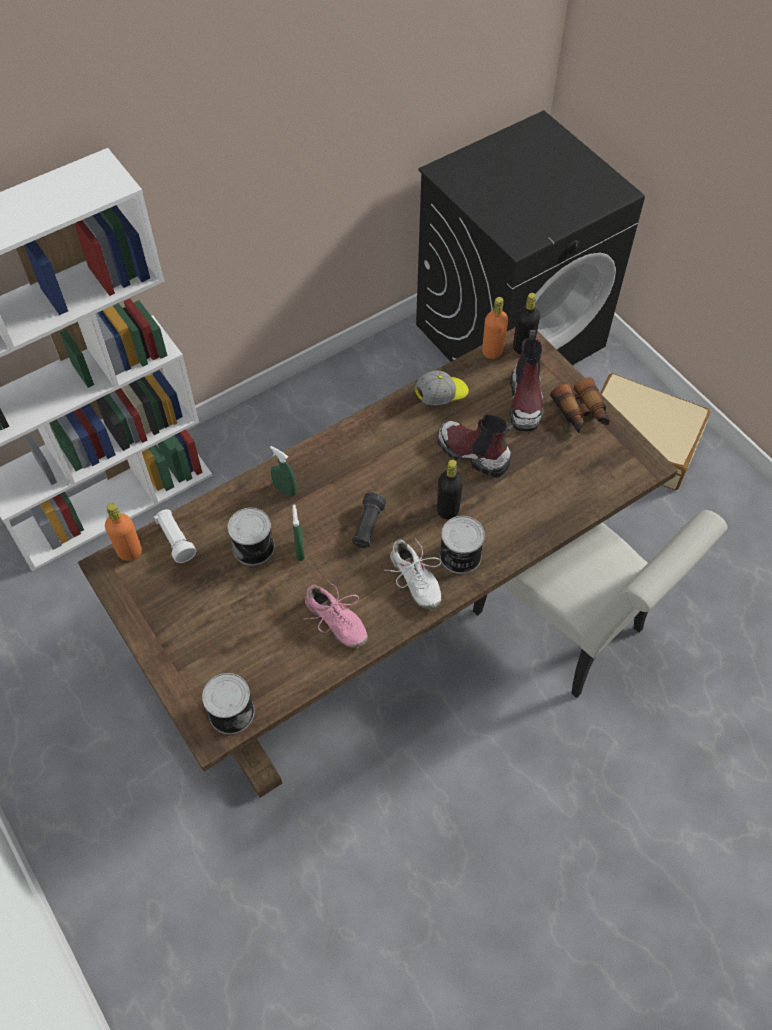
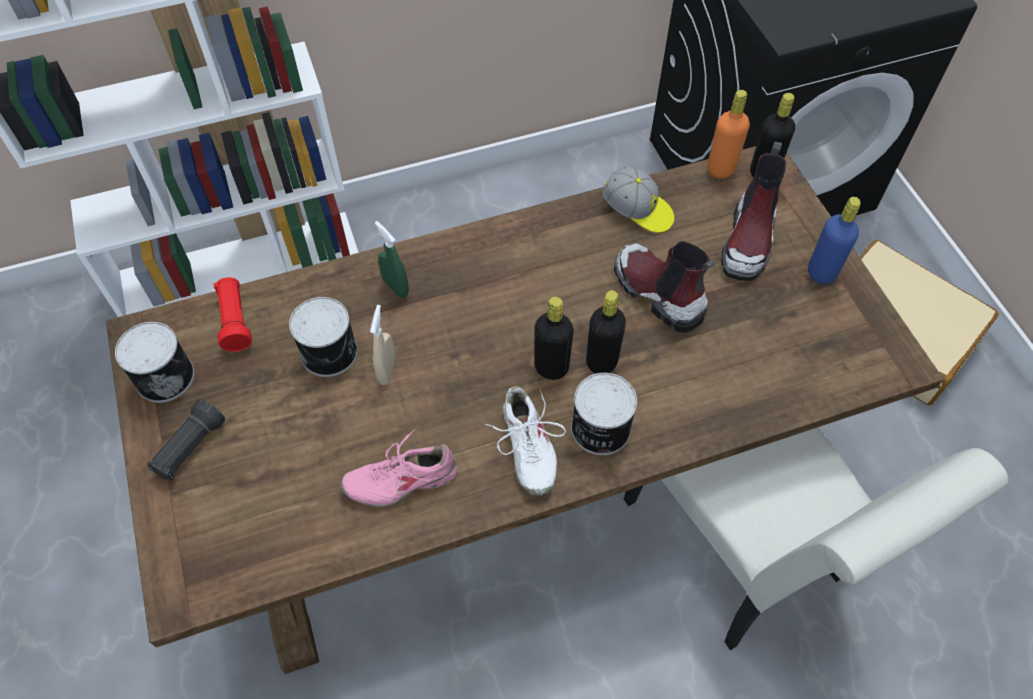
camera: 15 degrees right, 0 degrees up
(129, 552) = (173, 322): orange bottle -> none
(175, 540) = (235, 321): white flashlight -> red flashlight
(231, 711) = (217, 571): can -> can (165, 376)
(299, 550) = (387, 370): green spray bottle -> beige spray bottle
(336, 622) = (401, 480): pink shoe -> pink shoe turned 105 degrees clockwise
(367, 527) = (487, 360): black flashlight -> black flashlight (190, 448)
(414, 522) = (551, 367): none -> black bottle
(441, 395) = (638, 210): cap -> cap turned 45 degrees clockwise
(581, 413) = (821, 272): binoculars -> blue bottle

